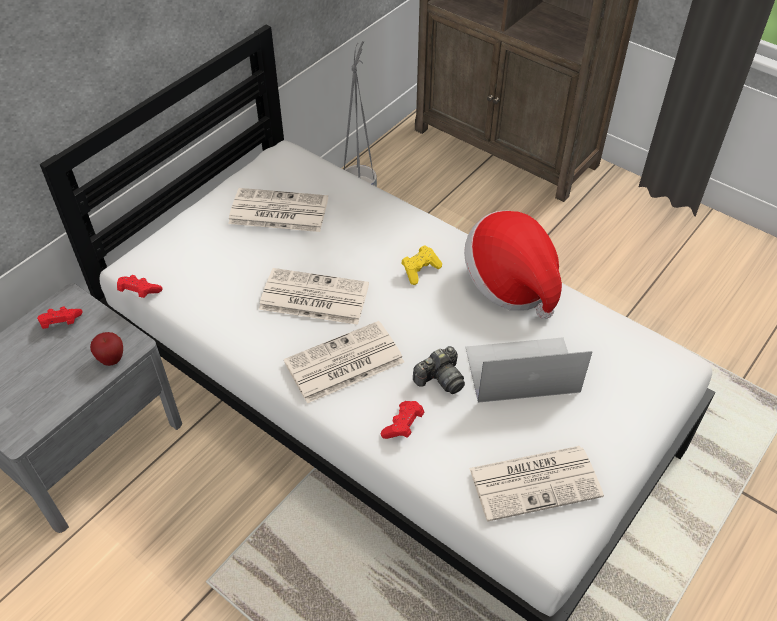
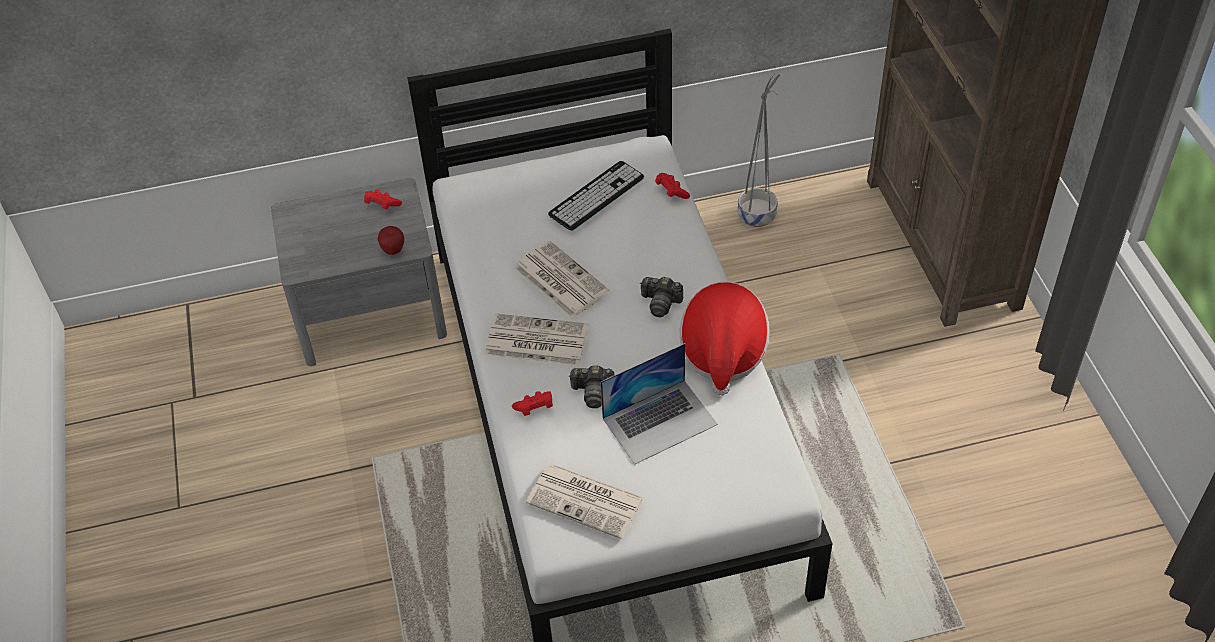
camera: 40 degrees right, 0 degrees up
(139, 292) = (445, 209): red game controller -> red game controller (671, 192)
(277, 211) = (596, 196): newspaper -> keyboard
(420, 270) = (661, 303): yellow game controller -> camera
(521, 369) = (660, 421): laptop -> laptop turned 120 degrees clockwise

